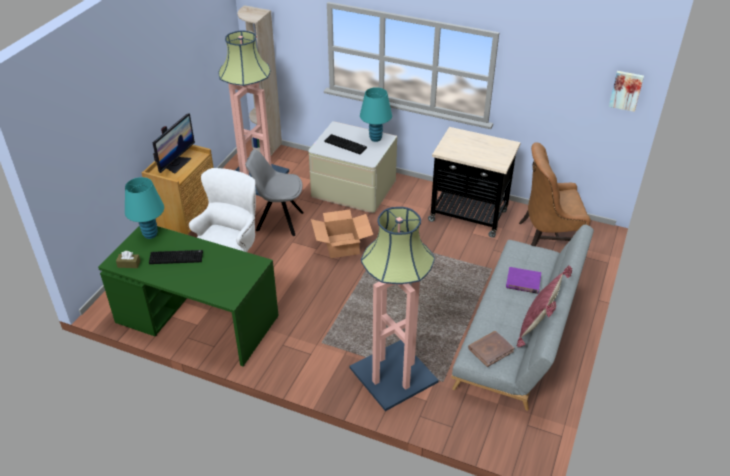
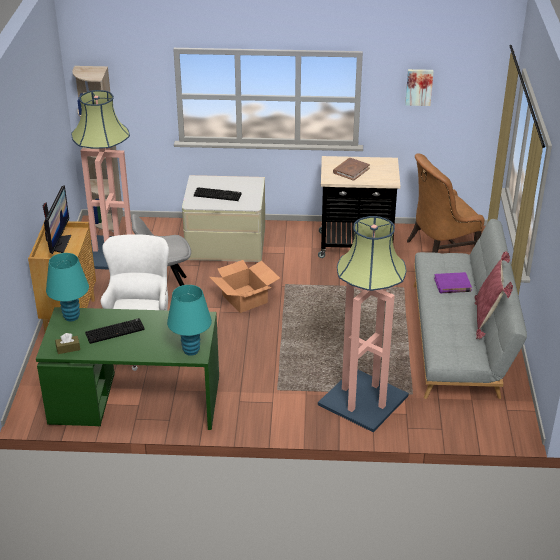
camera: 20 degrees left, 5 degrees down
(375, 138) = (244, 183): turquoise table lamp -> turquoise table lamp (191, 350)
(490, 350) = (455, 347): brown book -> brown book (351, 170)
(626, 90) = (492, 87): picture -> picture (419, 87)

